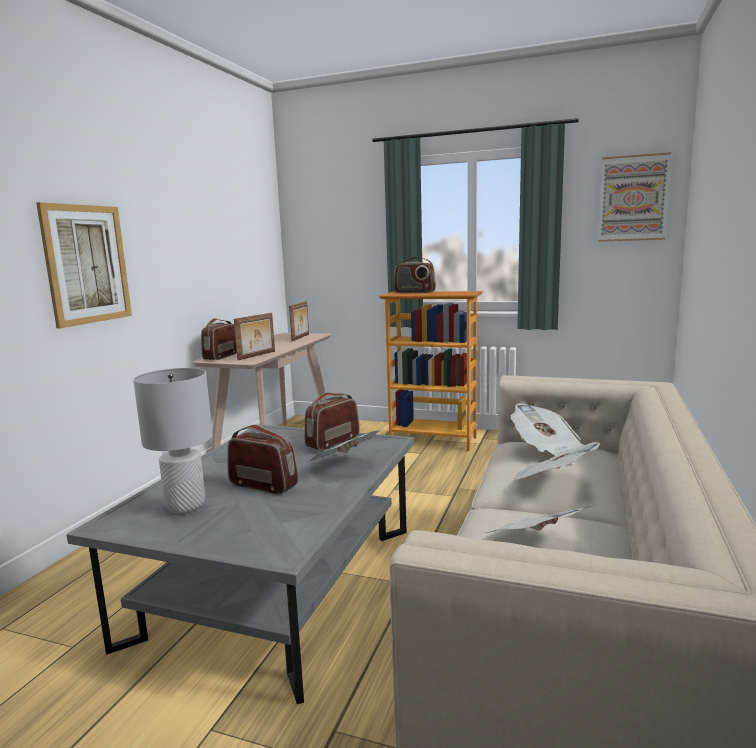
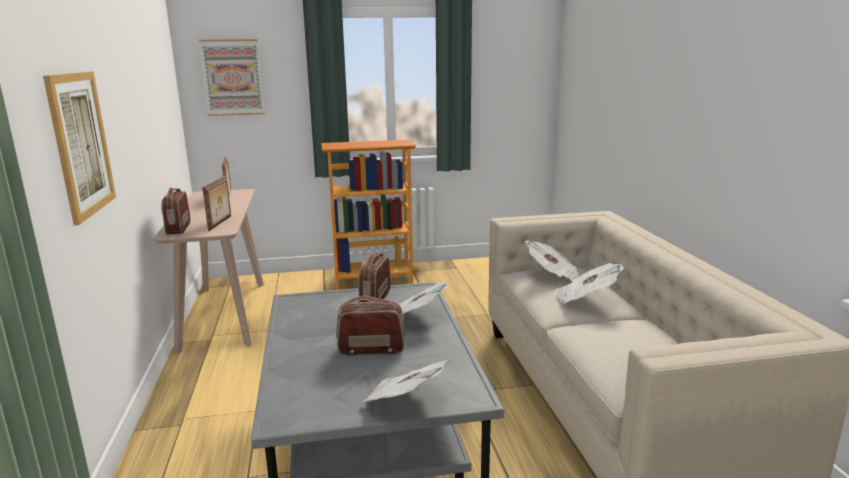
camera: 30 degrees left, 5 degrees up
(185, 508) = (331, 386): grey table lamp -> none
(414, 292) = (349, 143): radio -> none
(534, 546) = (629, 345): newspaper -> newspaper (404, 401)
(633, 198) = (521, 58): picture -> picture (233, 77)

